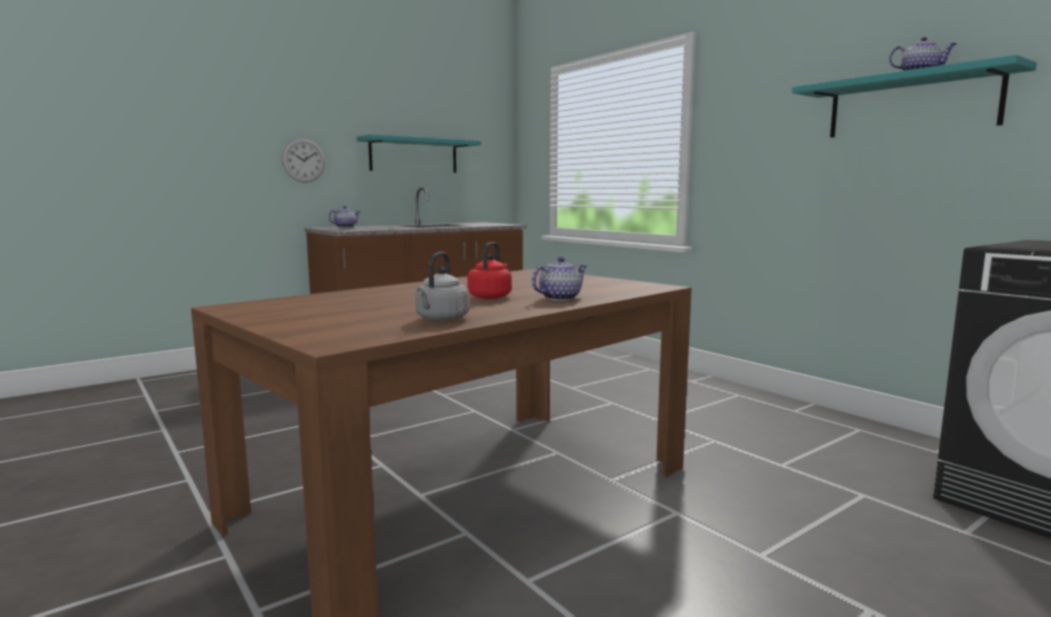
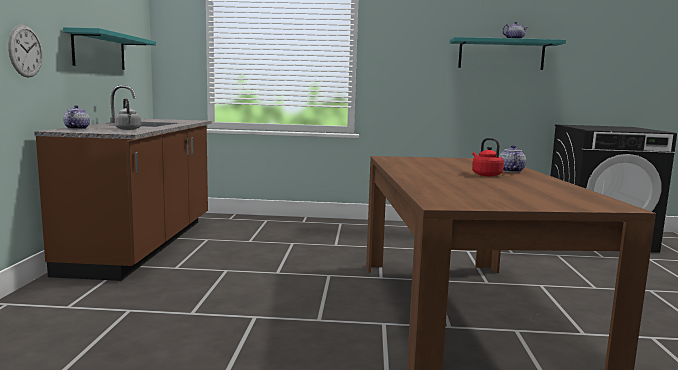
camera: 50 degrees left, 0 degrees up
(441, 319) = (559, 189): grey kettle -> grey kettle (128, 129)

